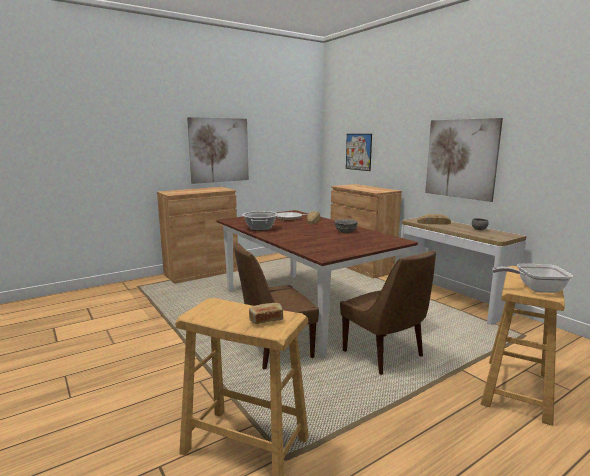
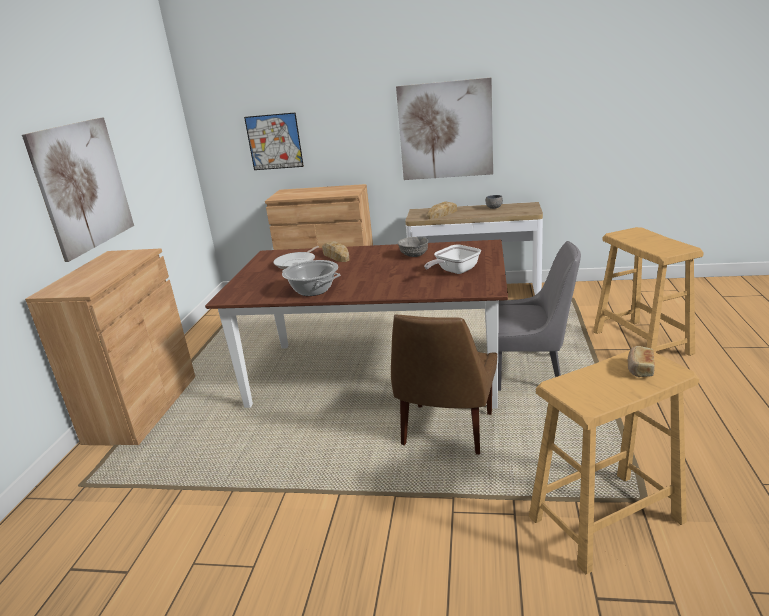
camera: 45 degrees left, 10 degrees up
(385, 355) = (530, 372): brown chair -> grey chair
(534, 289) = (668, 246): frying pan -> frying pan (454, 271)

